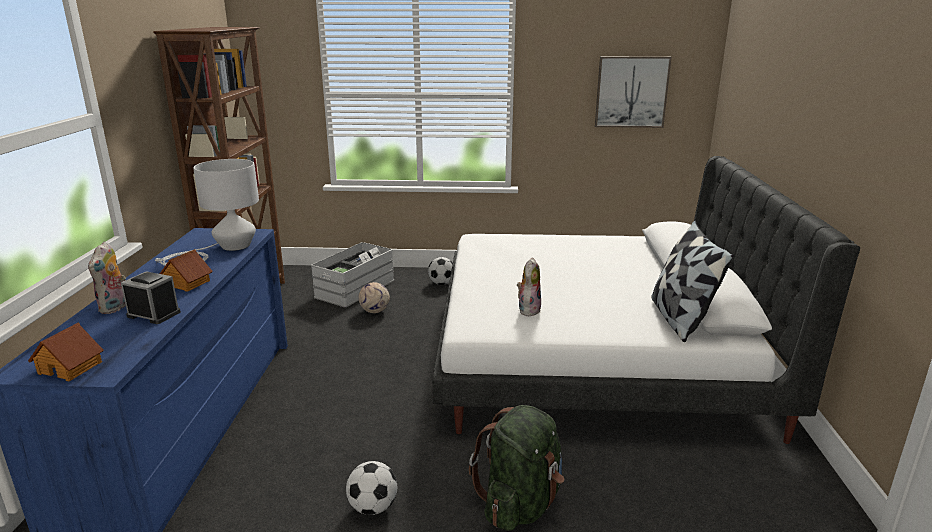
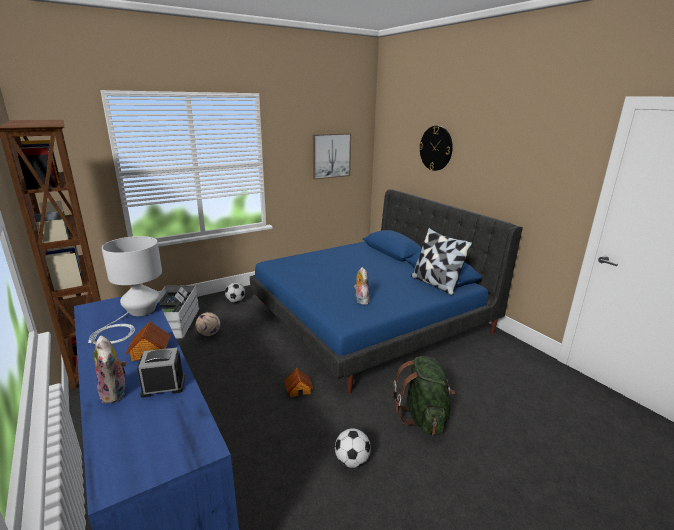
camera: 35 degrees left, 0 degrees up
(71, 367) = (162, 457): toy house -> toy house (299, 389)
(595, 353) = (370, 318): white bed -> blue bed
(781, 86) = (436, 148): none -> wall clock

